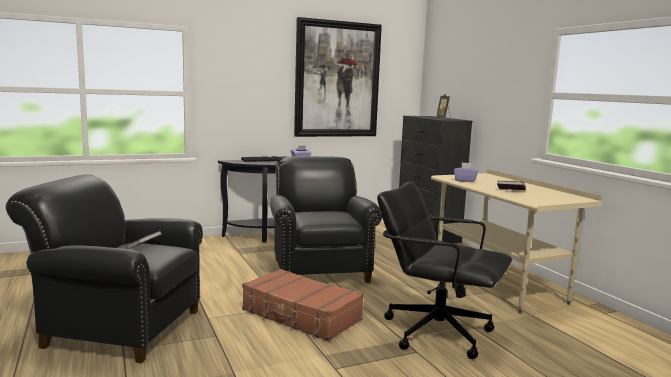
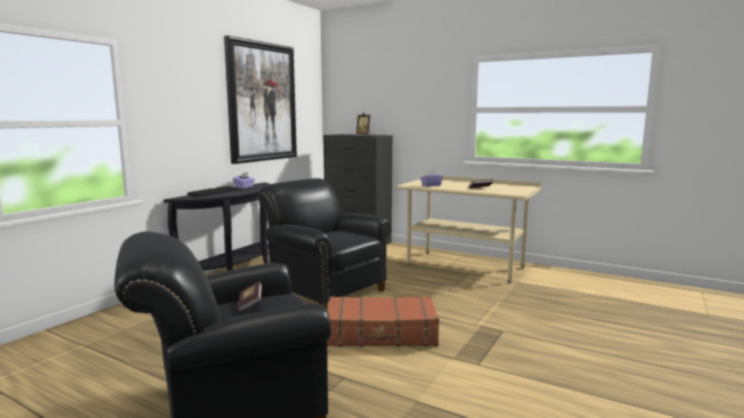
camera: 35 degrees left, 0 degrees up
(436, 331) = (488, 312): black office chair -> none

